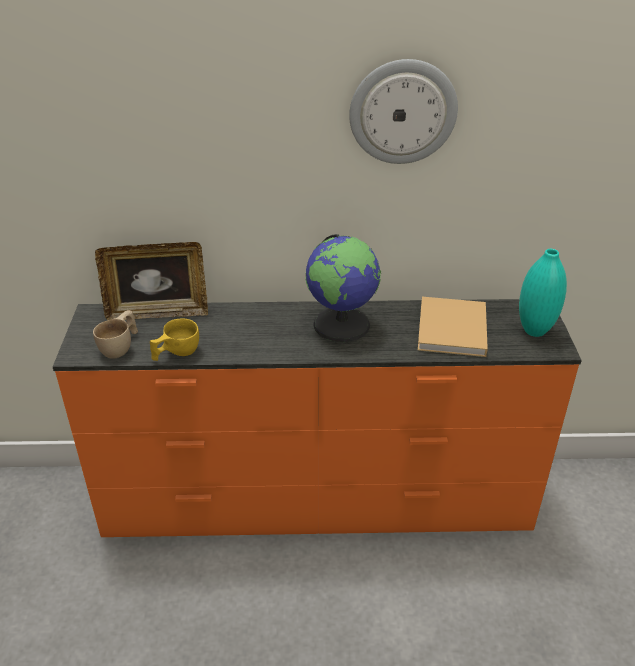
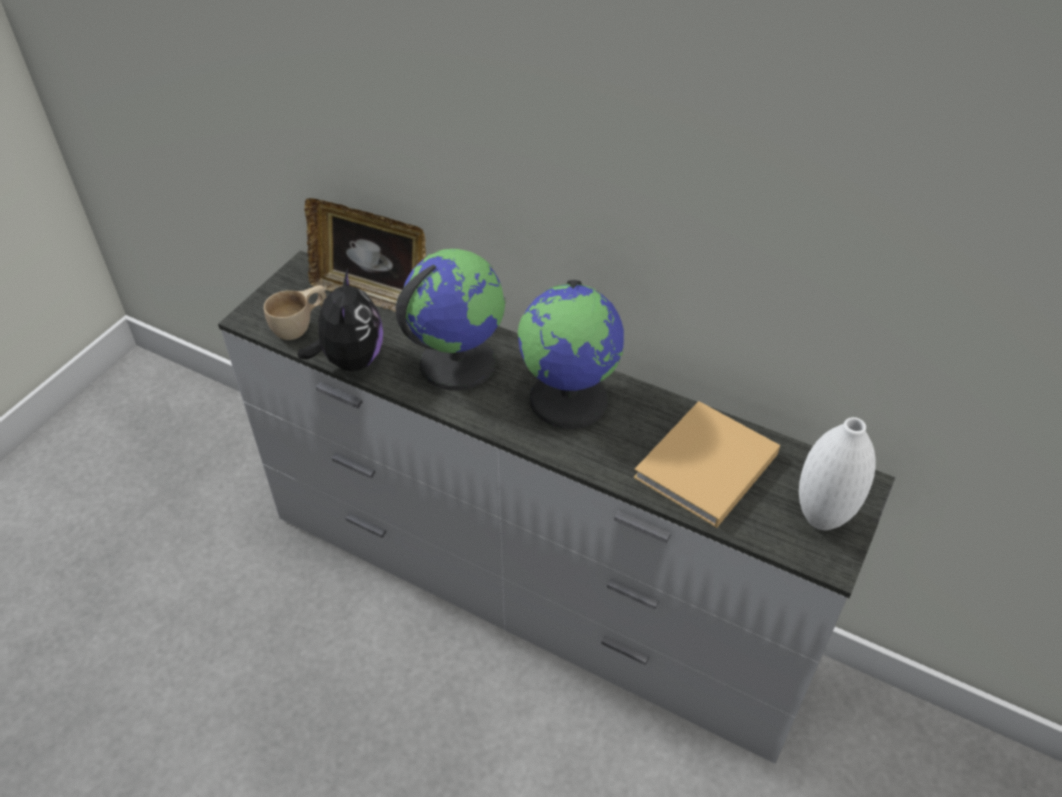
camera: 30 degrees right, 10 degrees up
(176, 353) = (350, 359): yellow cup -> plush toy
(251, 329) = (456, 361): none -> globe
(318, 502) = (532, 590): orange dresser -> white dresser
(403, 112) = (701, 142): wall clock -> none
(534, 331) = (821, 518): turquoise vase -> white vase

